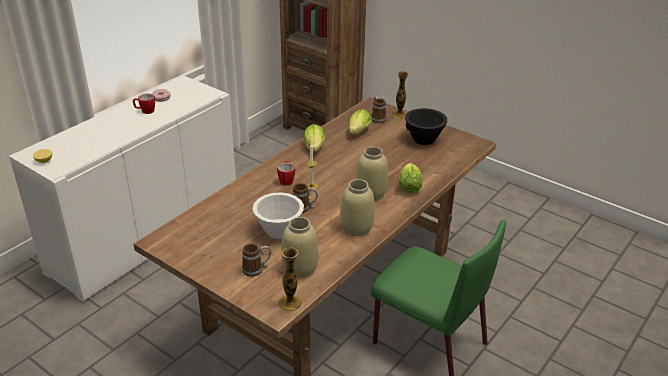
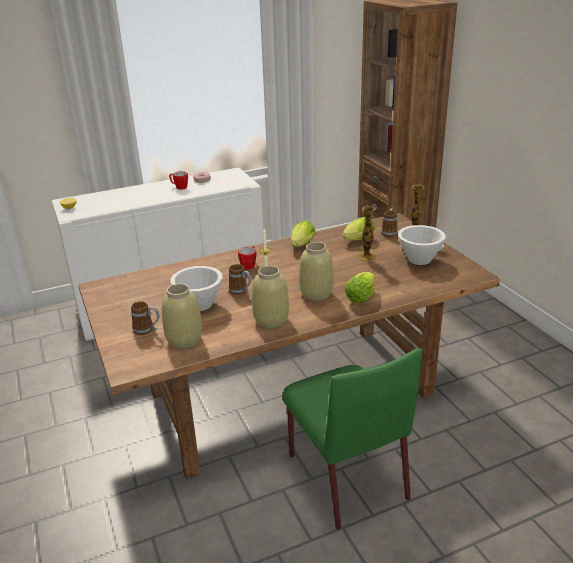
camera: 30 degrees right, 5 degrees down
(290, 303) = (145, 366): vase -> vase (366, 257)
(423, 139) = (419, 259): black bowl -> white bowl

